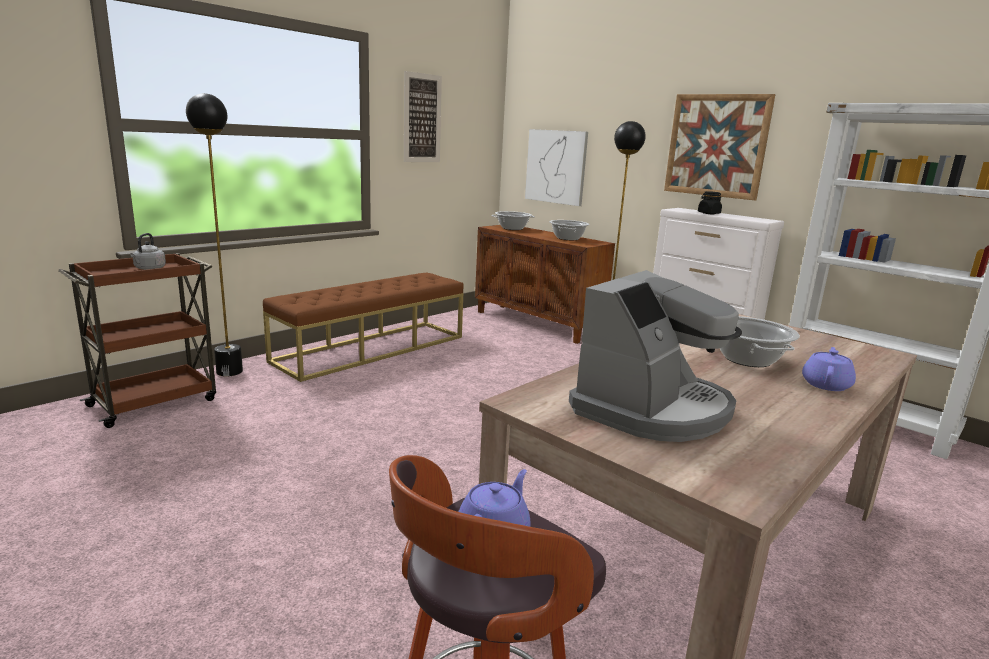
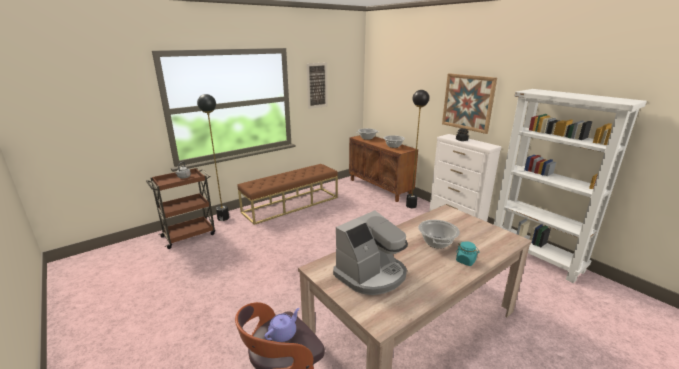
camera: 10 degrees right, 5 degrees up
(556, 166) = (389, 106): picture -> none
(826, 384) = (465, 261): purple teapot -> turquoise jar

